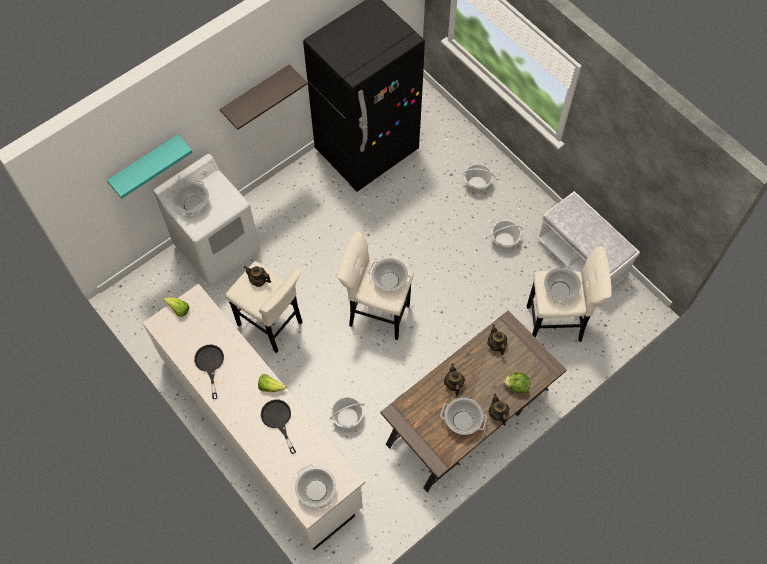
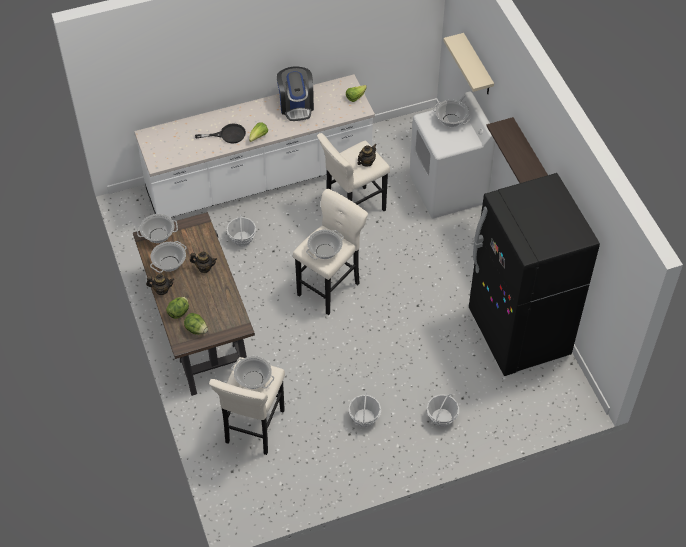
camera: 110 degrees right, 10 degrees down
(145, 164) = (477, 66): turquoise shelf -> beige shelf
(210, 365) = (296, 105): black frying pan -> coffee machine
(316, 490) = (159, 143): cooking pot -> cooking pot (158, 236)
(496, 345) = (224, 311): teapot -> none
(528, 362) = (196, 329): none -> lettuce
(581, 258) = (315, 481): white bench -> none

